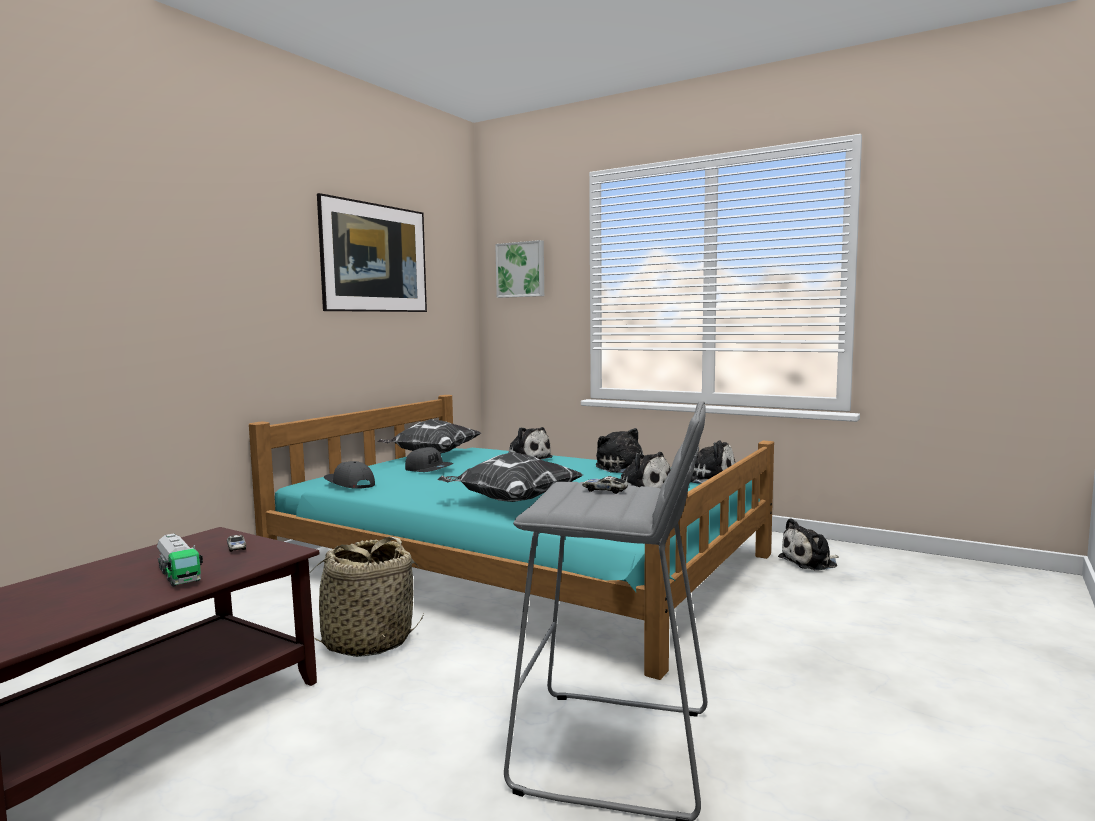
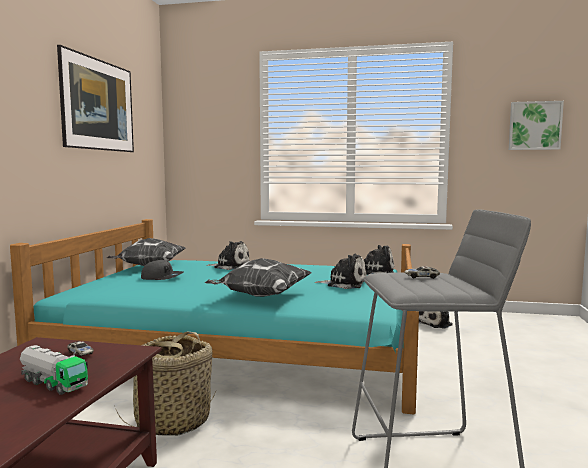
camera: 20 degrees left, 0 degrees up
(349, 484) = (107, 293): grey cap -> none
(521, 269) = (202, 122): picture -> picture (534, 126)
(623, 468) = (310, 268): plush toy -> none

